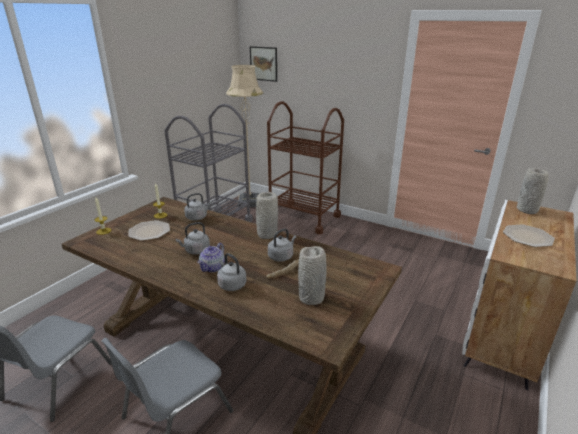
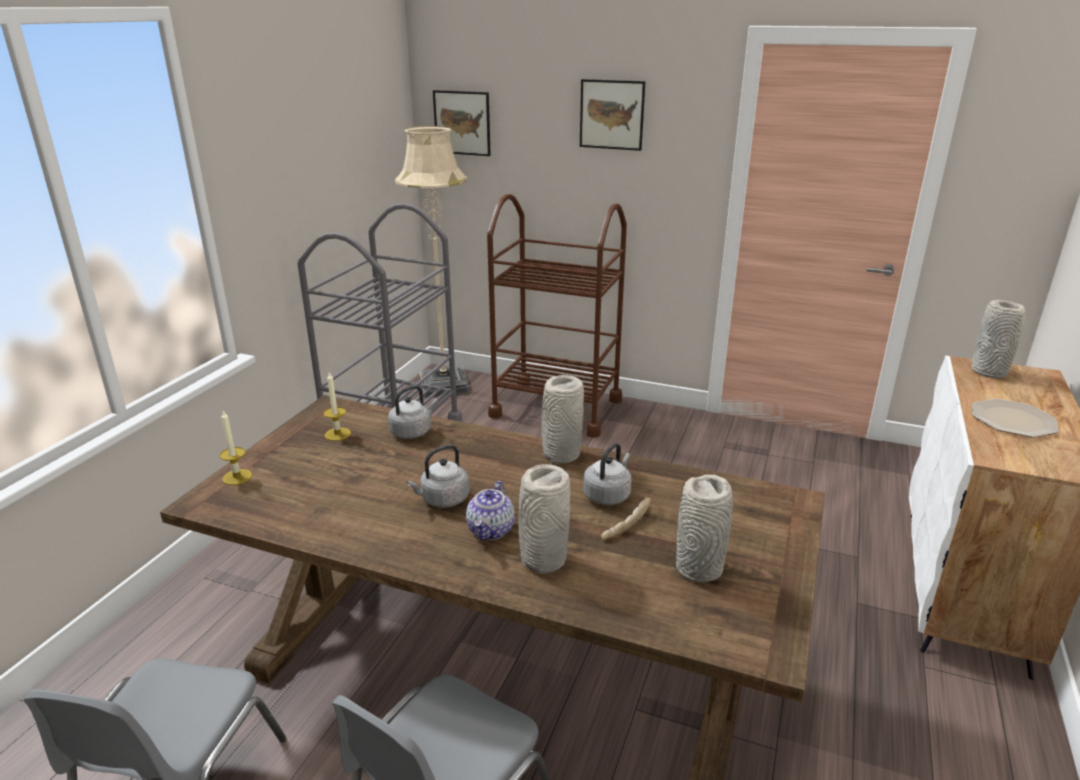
camera: 10 degrees left, 0 degrees up
(150, 231) = (332, 469): plate -> none
(231, 284) = (542, 560): grey kettle -> grey vase
(338, 60) = (611, 114): none -> picture

